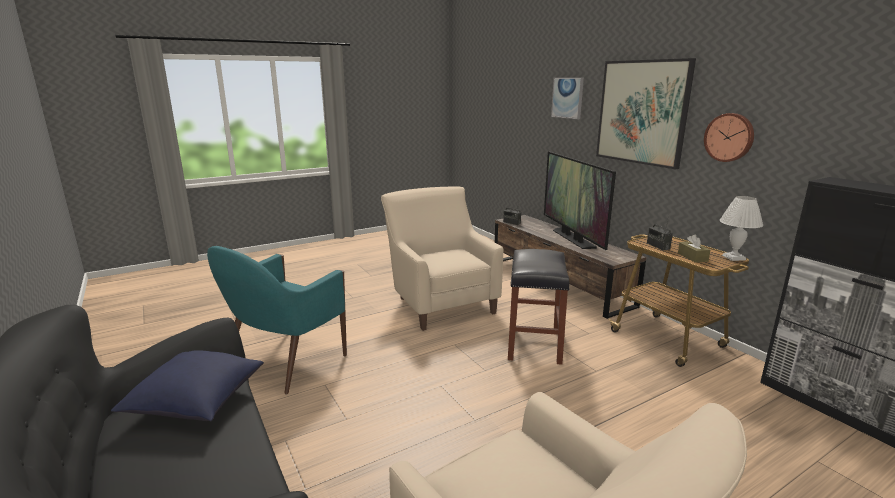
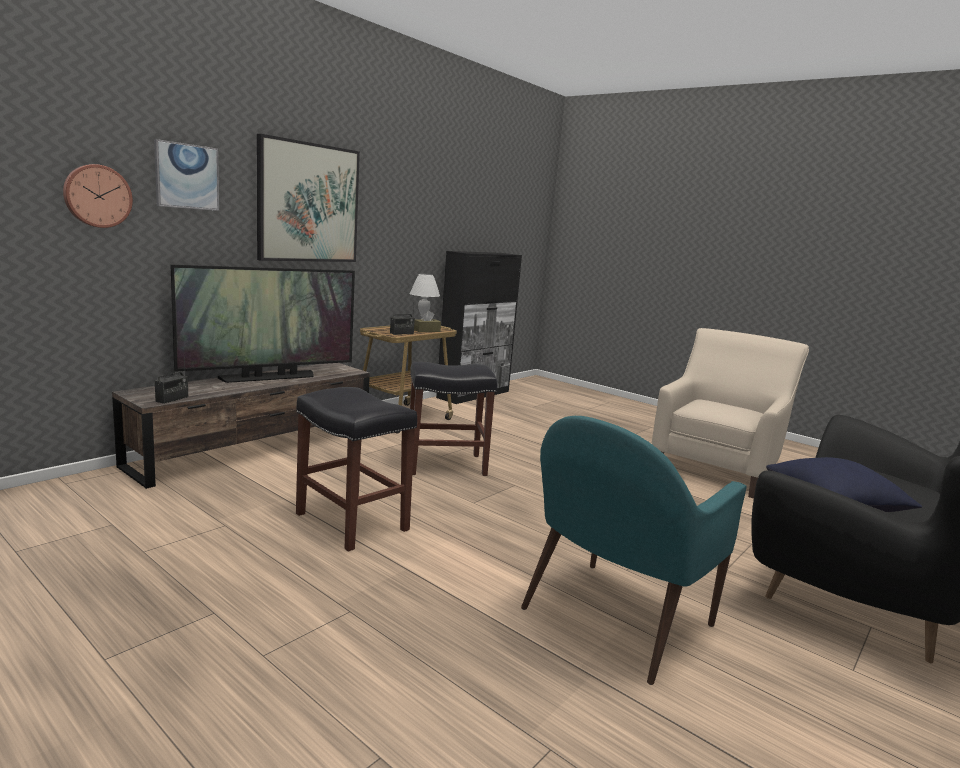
camera: 110 degrees left, 5 degrees down
(284, 362) = (614, 619): turquoise armchair -> turquoise armchair turned 120 degrees clockwise
(439, 302) = (350, 521): beige armchair -> black stool
(729, 137) = (387, 227): wall clock -> wall clock (97, 196)

